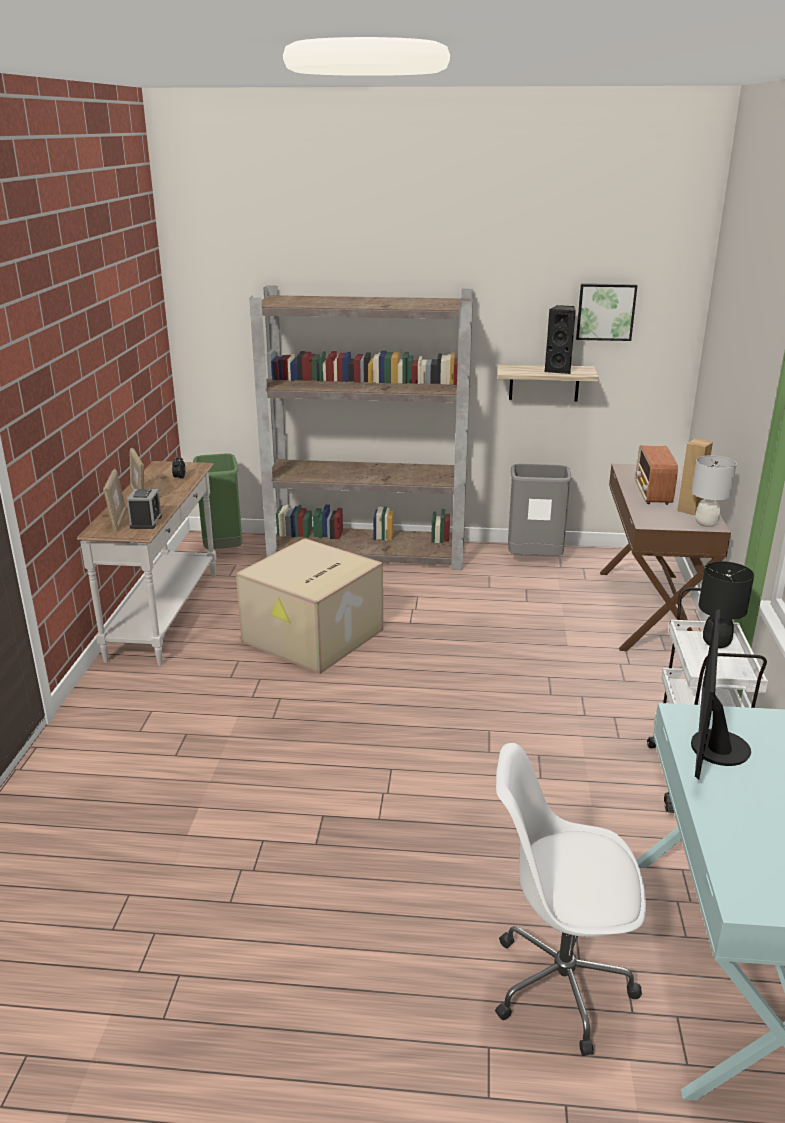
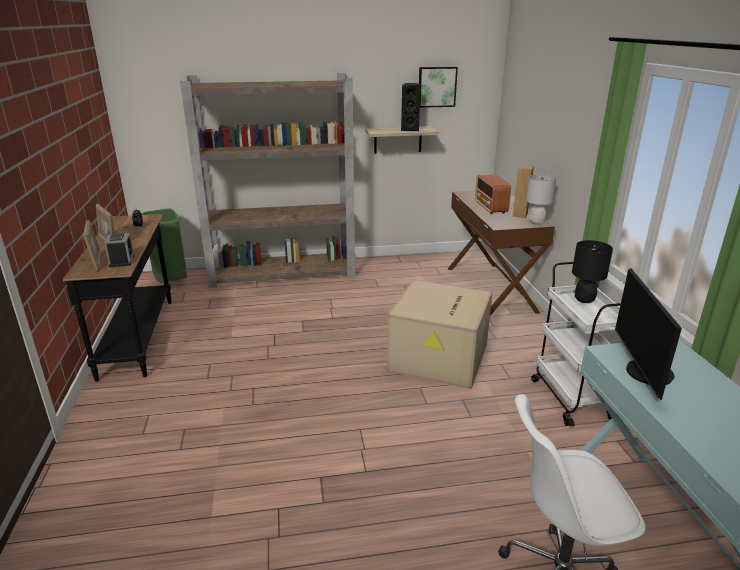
camera: 15 degrees left, 0 degrees up
(166, 615) = (139, 337): white console table -> black console table
(313, 637) = (263, 337): cardboard box -> cardboard box (439, 358)
(534, 559) = (401, 265): grey trash can -> none

